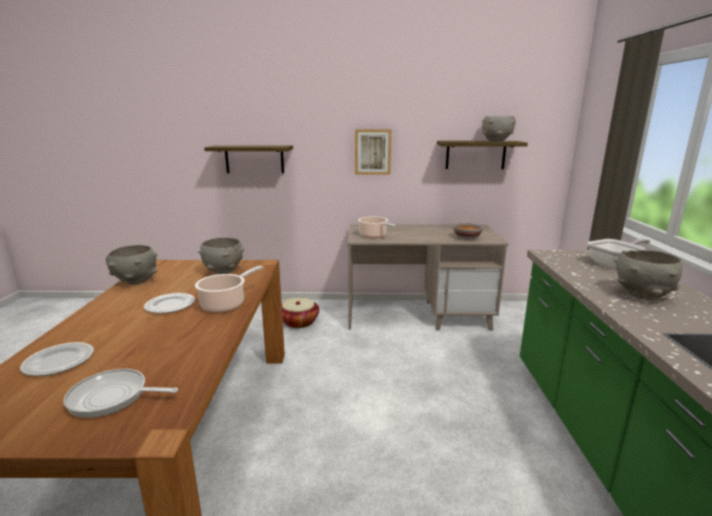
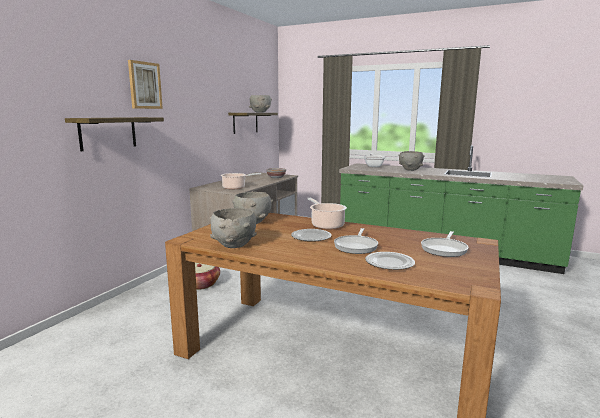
camera: 65 degrees left, 5 degrees down
(131, 333) = (356, 246): none -> frying pan
(372, 152) = (196, 122): picture -> picture (144, 85)

